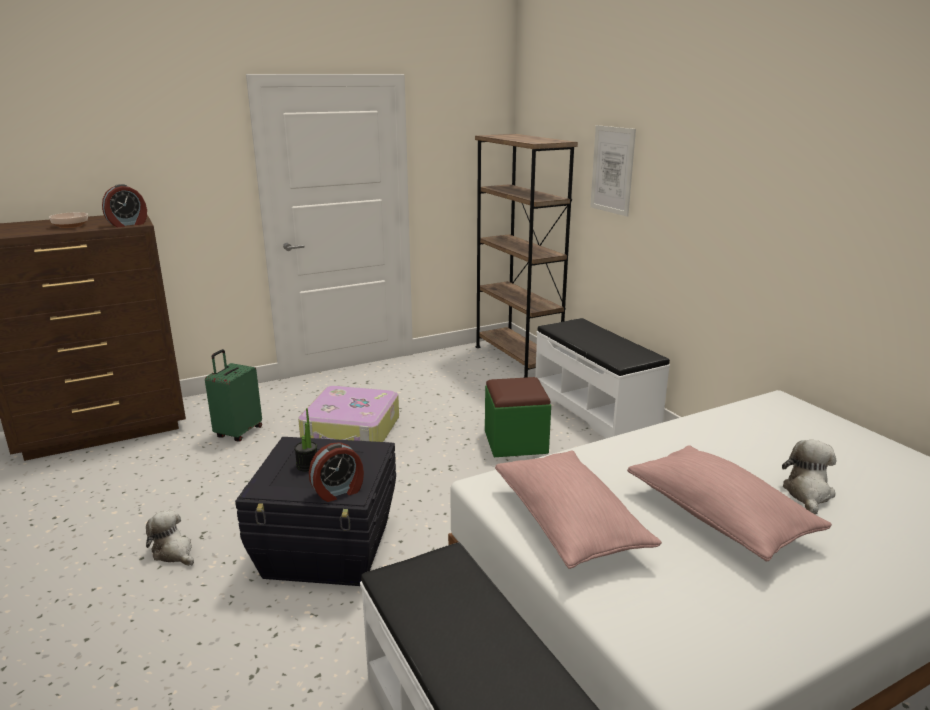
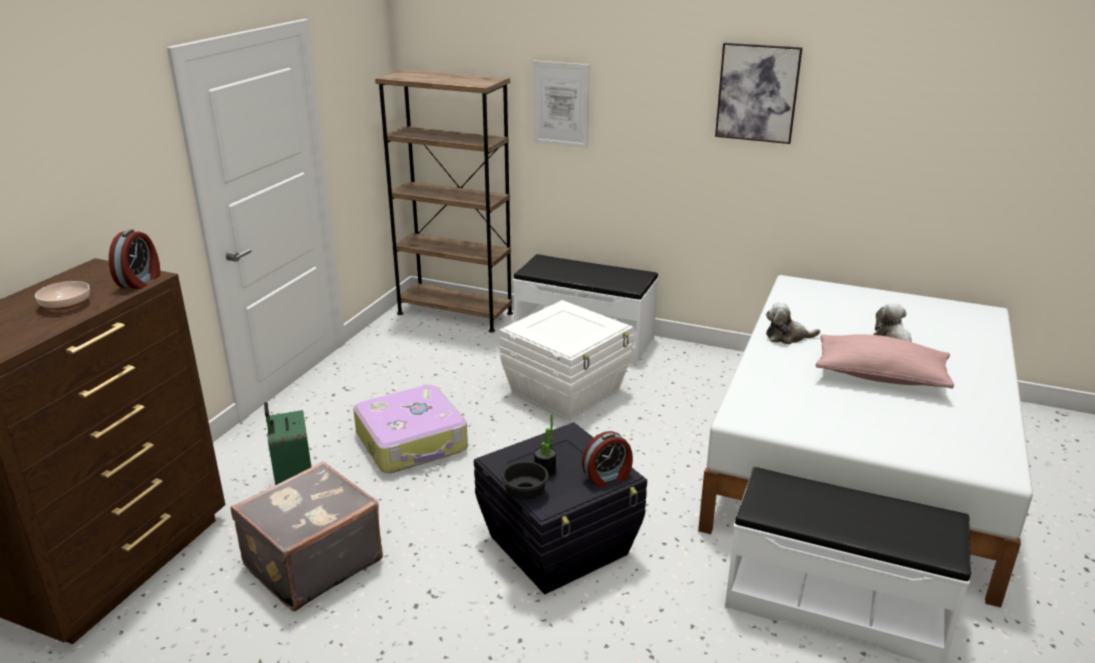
camera: 40 degrees left, 5 degrees up
(174, 552) = (432, 621): plush toy -> plush toy (787, 337)
(179, 477) = (311, 563): none -> grey suitcase
(264, 473) = (523, 493): none -> black bowl
(338, 491) = (607, 477): alarm clock -> alarm clock turned 45 degrees clockwise
(515, 442) = (567, 391): green ottoman -> white storage box
(569, 524) = (822, 418): pink pillow -> none
(778, 162) = (757, 93): none -> picture

